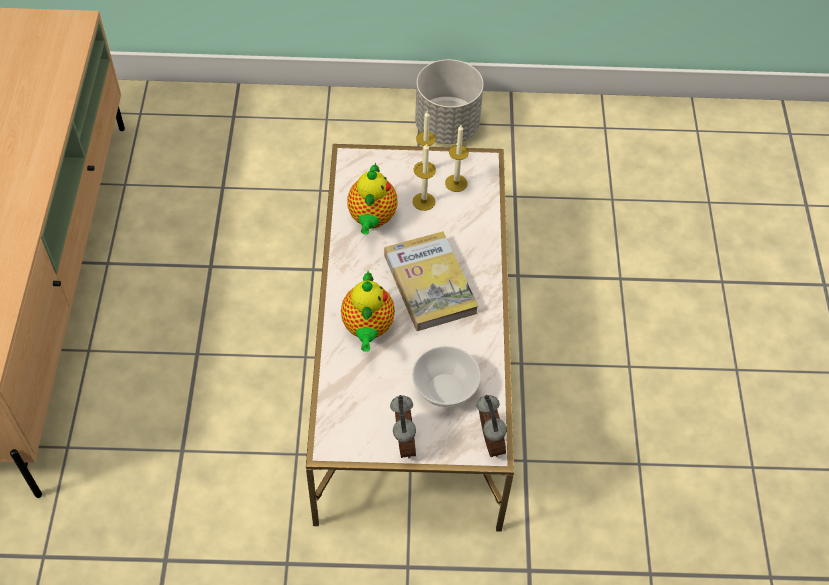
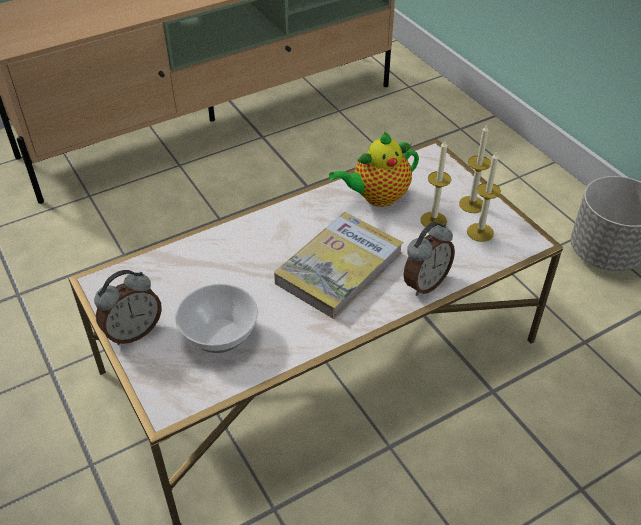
camera: 60 degrees right, 10 degrees down
(367, 329) = (249, 249): teapot -> none
(488, 442) = (176, 400): alarm clock -> alarm clock (424, 283)

